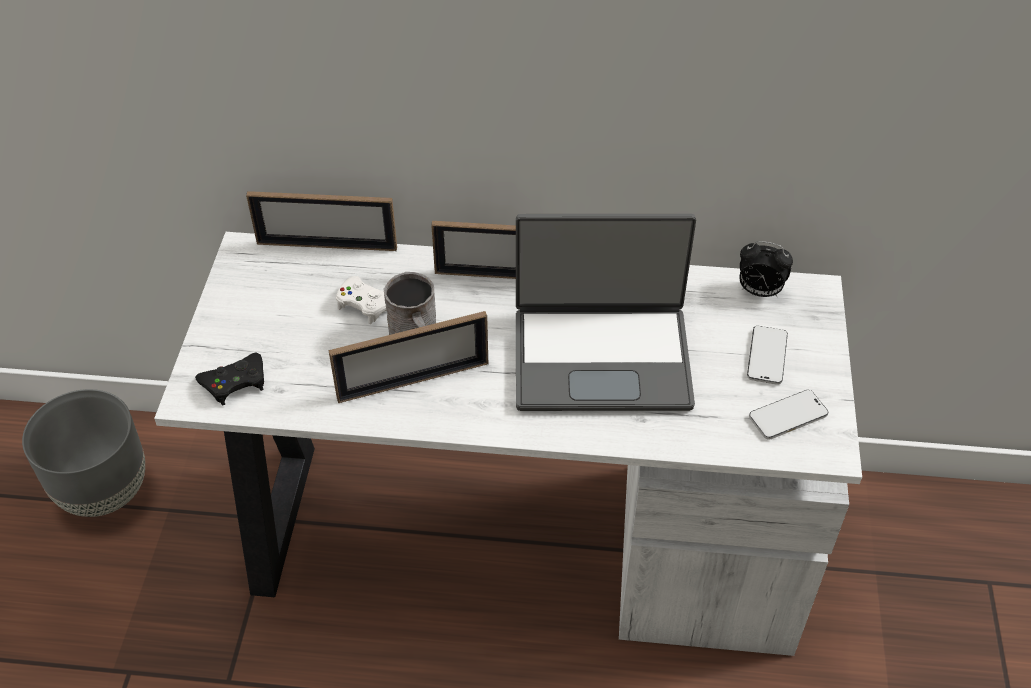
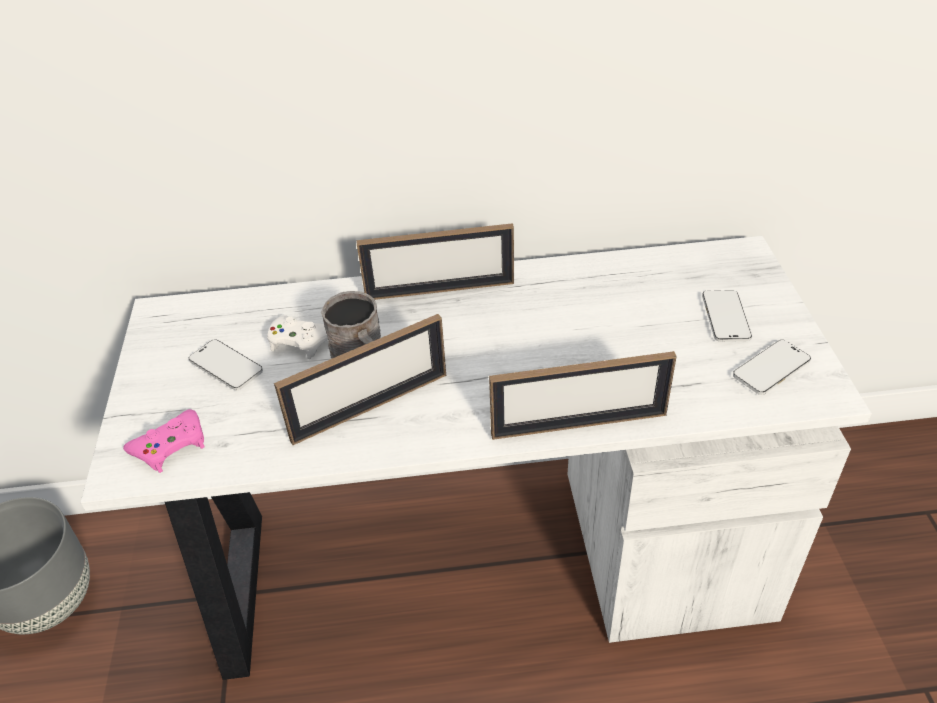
camera: 10 degrees left, 5 degrees down
(235, 382) = (170, 445): black game controller -> pink game controller
(295, 317) = (226, 366): none -> phone
(327, 245) = (246, 294): picture frame -> picture frame (579, 424)
(601, 357) = (562, 348): laptop -> none
(759, 291) = (692, 261): alarm clock -> none

